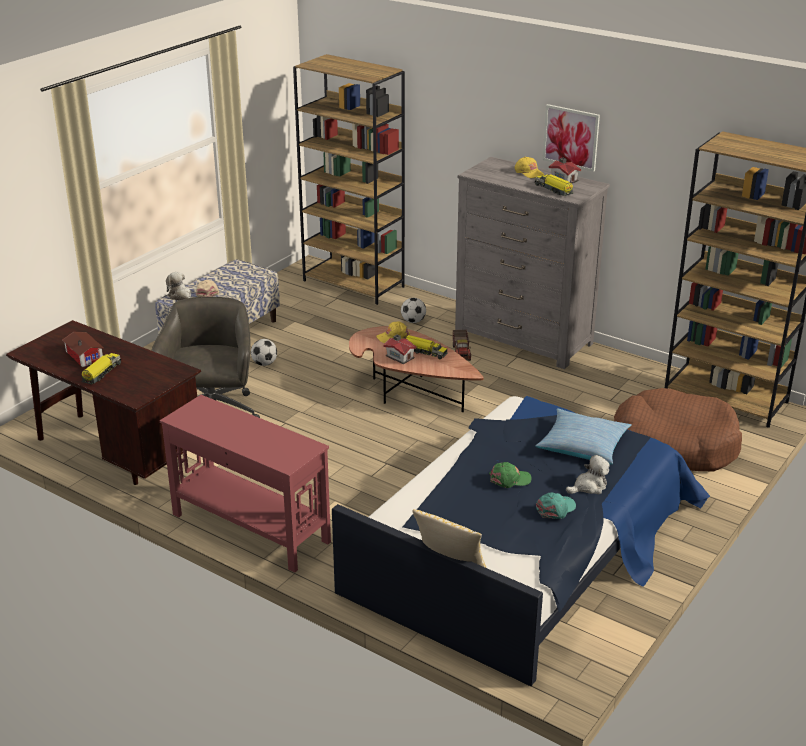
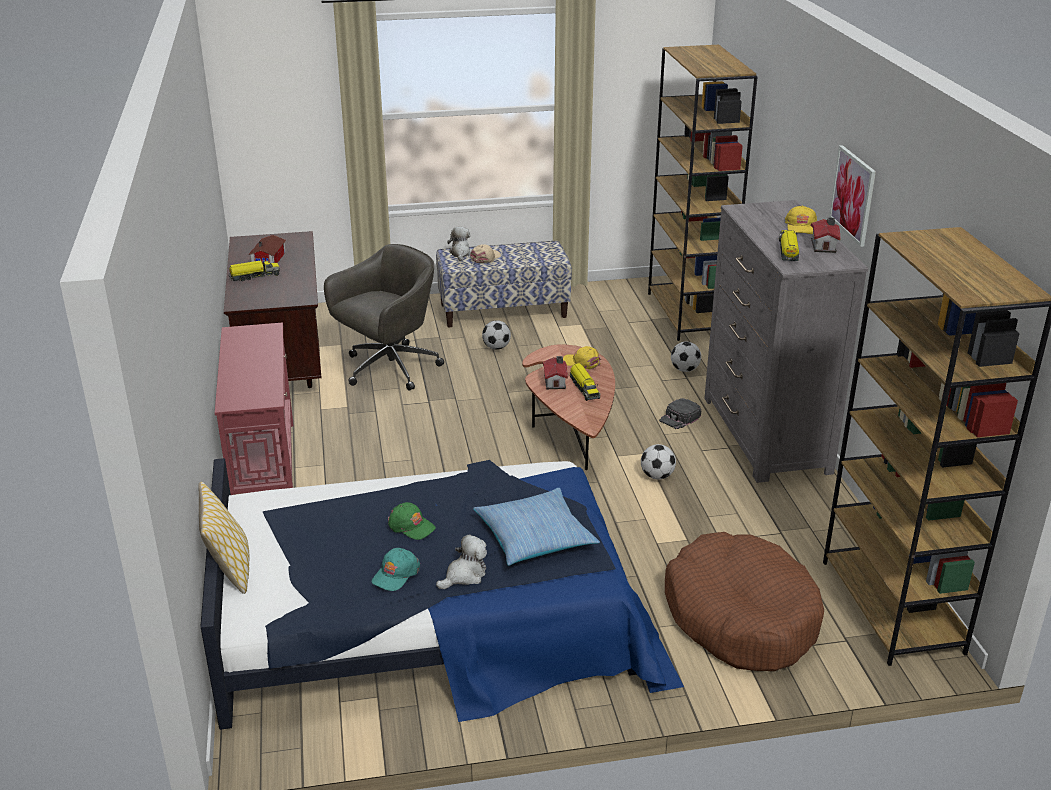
camera: 45 degrees right, 0 degrees up
(461, 353) = (680, 418): toy truck -> black cap
(508, 394) = (657, 476): none -> football
(555, 509) = (396, 574): turquoise cap -> turquoise cap turned 120 degrees clockwise
(589, 486) = (464, 575): plush toy -> plush toy turned 60 degrees counterclockwise

